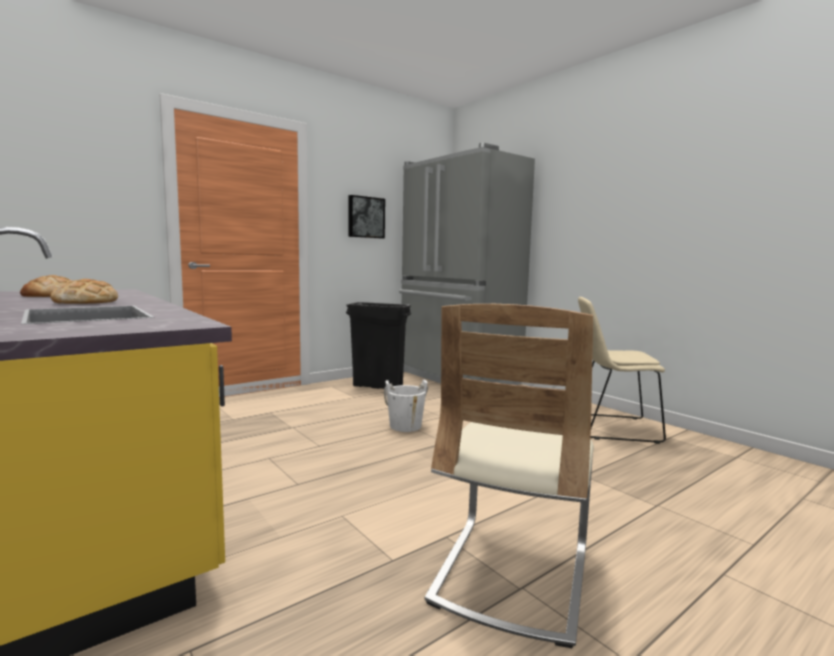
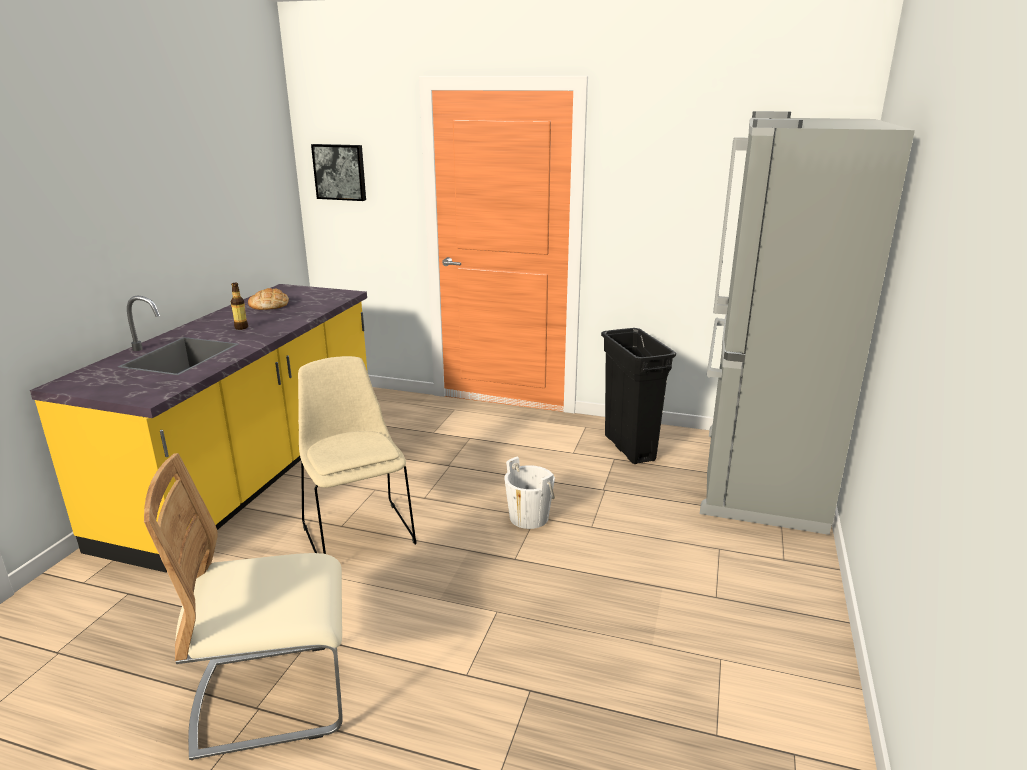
camera: 55 degrees right, 15 degrees up
(86, 302) = (241, 327): bread -> bottle
(365, 217) = (675, 204): picture -> picture (340, 172)
(611, 428) = (751, 677): beige chair -> beige chair (358, 531)

